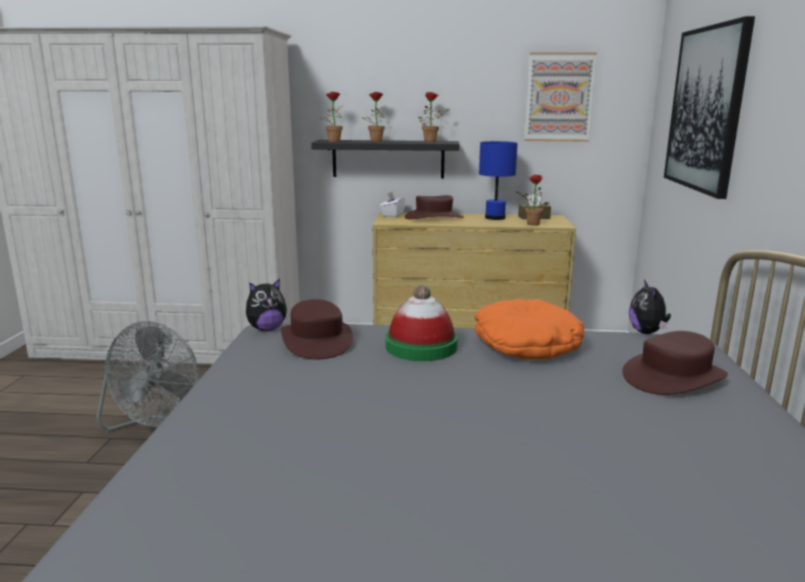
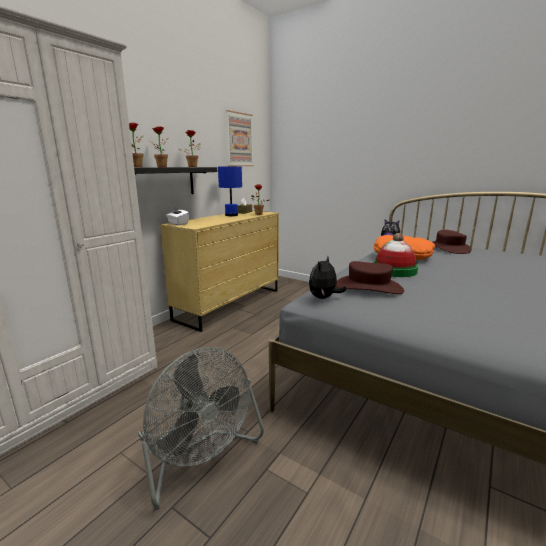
camera: 60 degrees left, 0 degrees up
(266, 328) = (324, 298): plush toy -> plush toy turned 150 degrees counterclockwise
(434, 217) = (204, 220): brown hat -> none
(706, 109) = (338, 144): picture -> none

